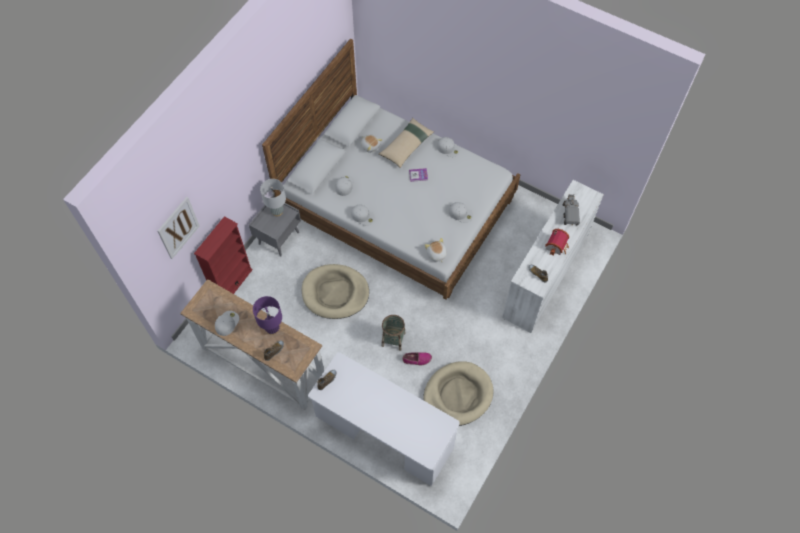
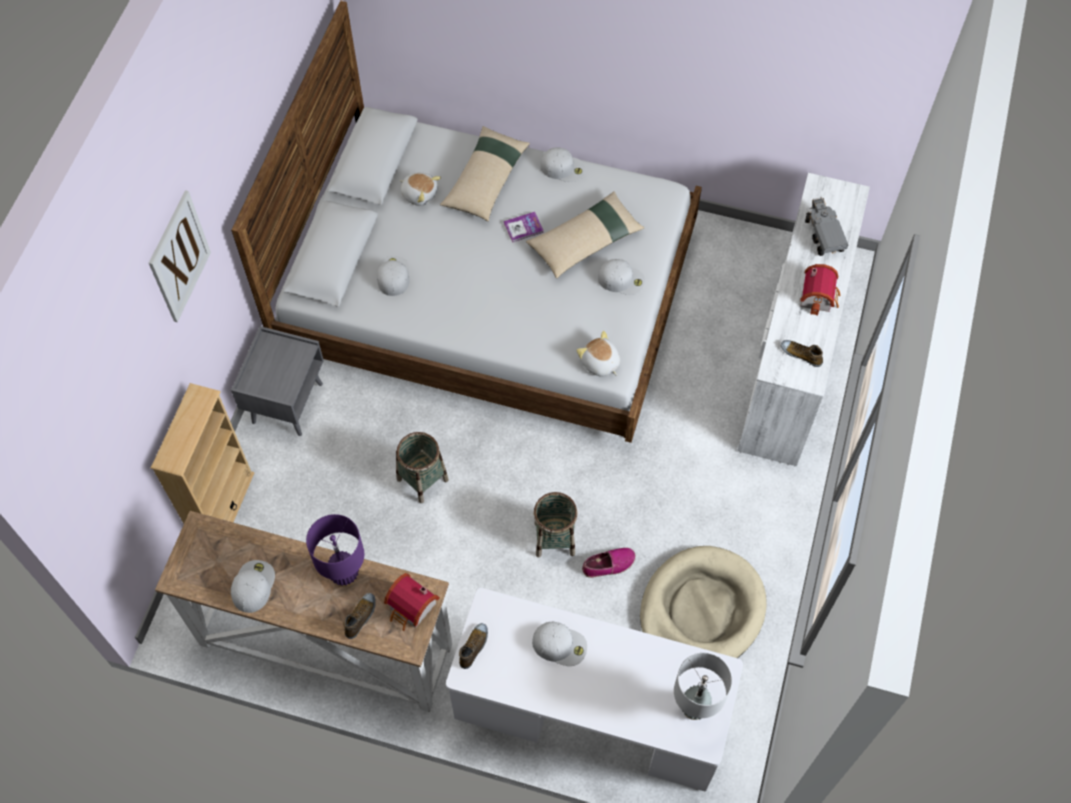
camera: 15 degrees left, 0 degrees up
(178, 228) = (116, 424): picture -> picture (179, 257)
(232, 283) = (223, 507): red bookcase -> beige bookcase
(277, 211) = (278, 353): grey table lamp -> grey table lamp (694, 707)
(300, 353) = (412, 609): none -> toy house
(335, 293) = (422, 479): beige dog bed -> basket
(363, 216) = (445, 324): white cap -> white cap (560, 644)
(448, 189) = (585, 241): none -> beige pillow

